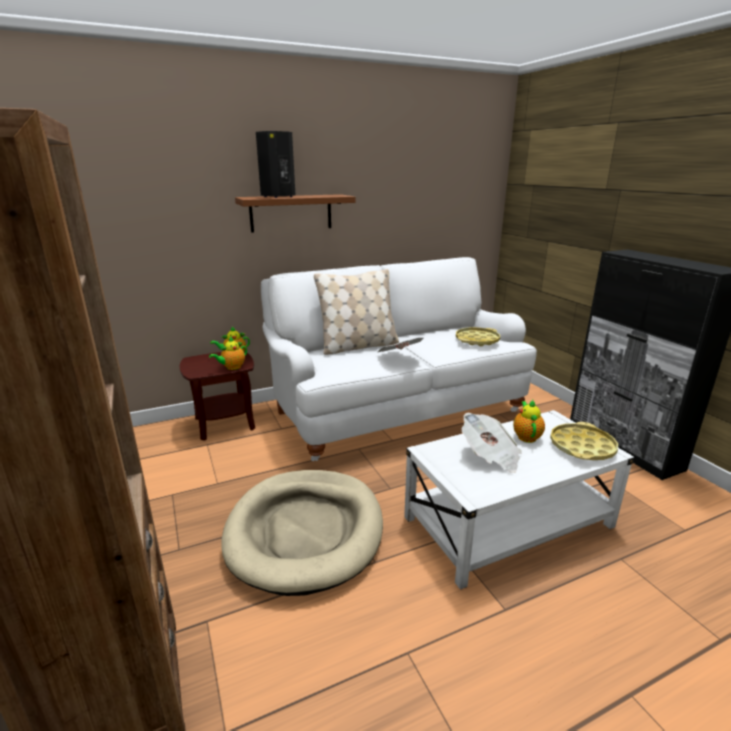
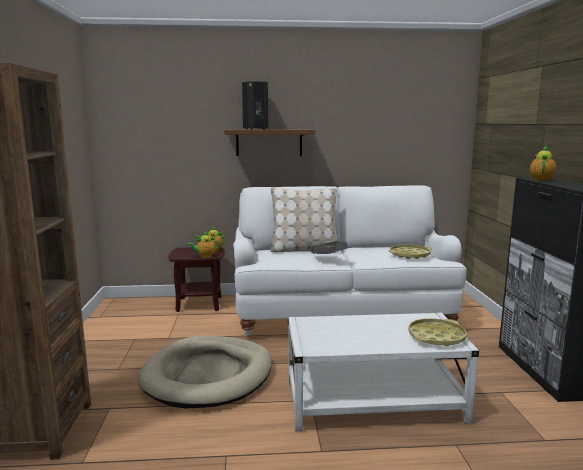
camera: 20 degrees right, 10 degrees down
(490, 456) = (349, 331): newspaper -> none
(526, 436) = (394, 324): teapot -> teapot (541, 179)

